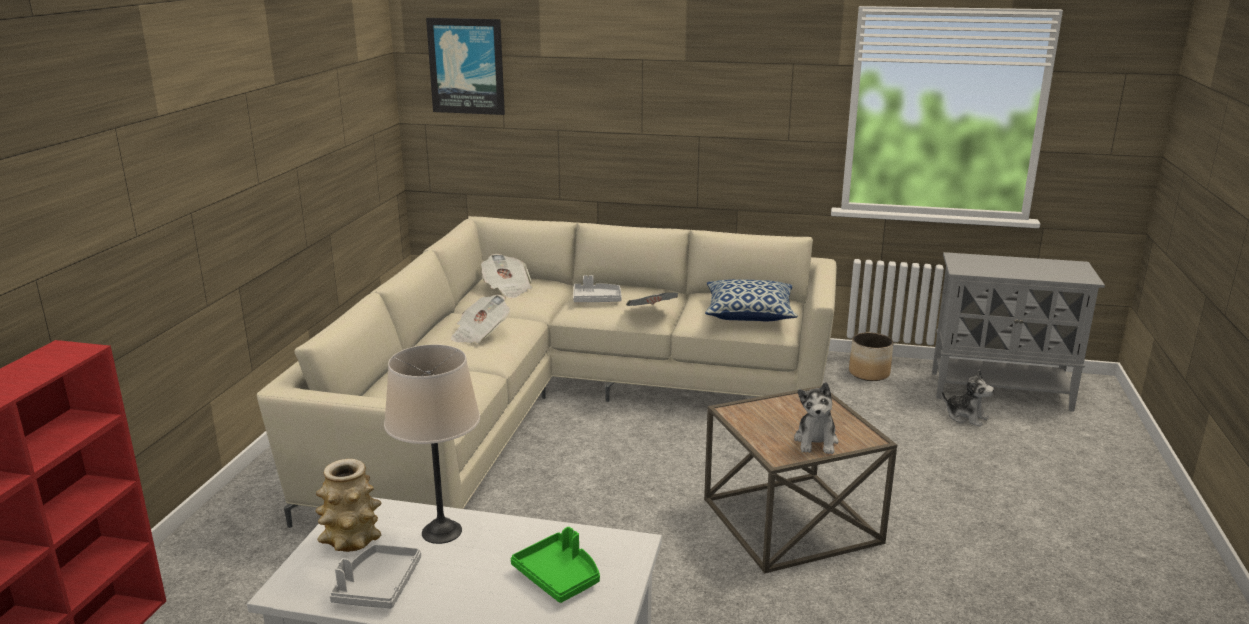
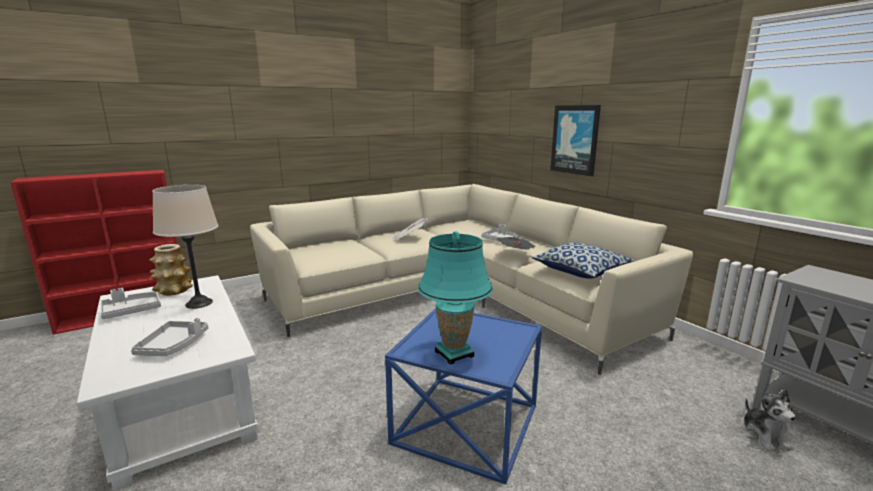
camera: 45 degrees right, 5 degrees down
(466, 66) = (495, 97): picture -> picture (575, 139)
(507, 289) = (466, 226): newspaper -> none
(559, 576) = (173, 345): green tray -> grey tray
(792, 521) = (467, 425): brown side table -> blue side table
(816, 441) = (454, 354): plush toy -> turquoise table lamp
(869, 373) = (707, 363): planter -> none

